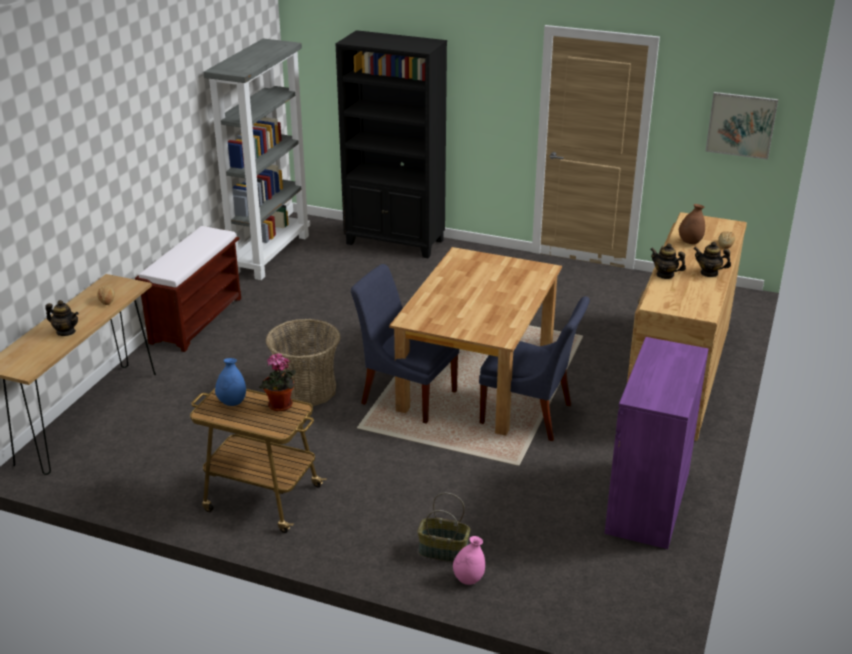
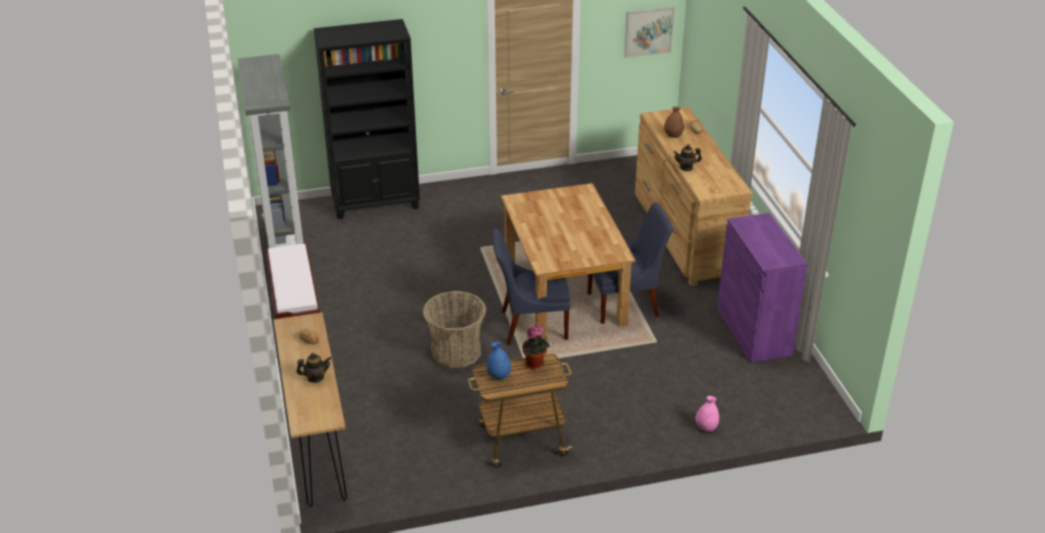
camera: 35 degrees left, 5 degrees up
(443, 552) = (673, 419): basket -> none
(709, 273) = (710, 156): teapot -> none

